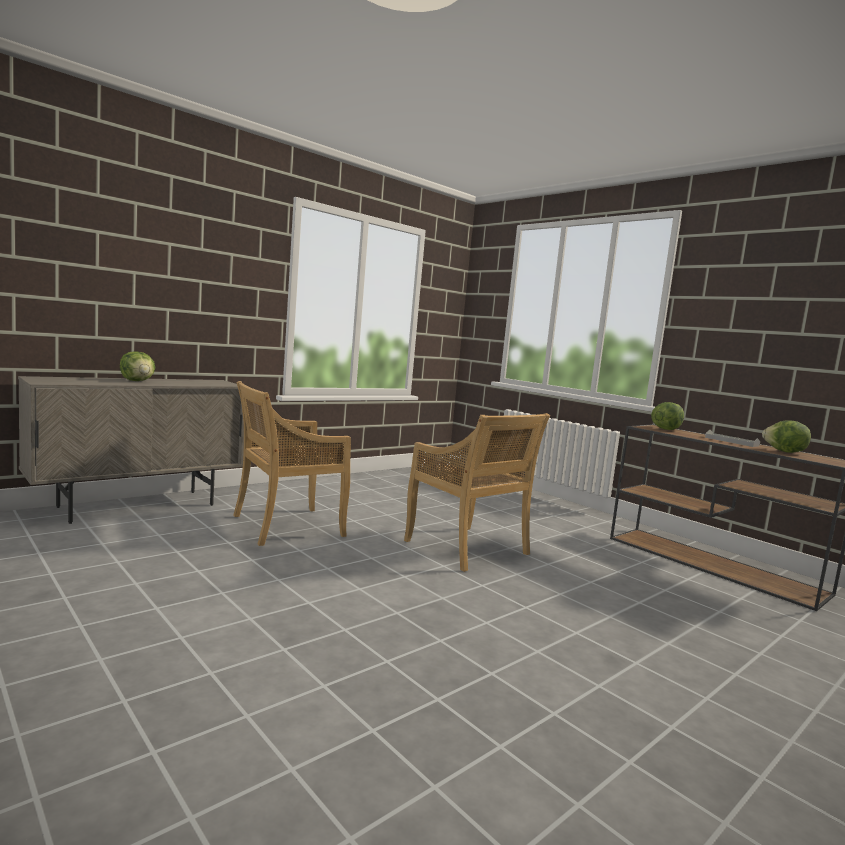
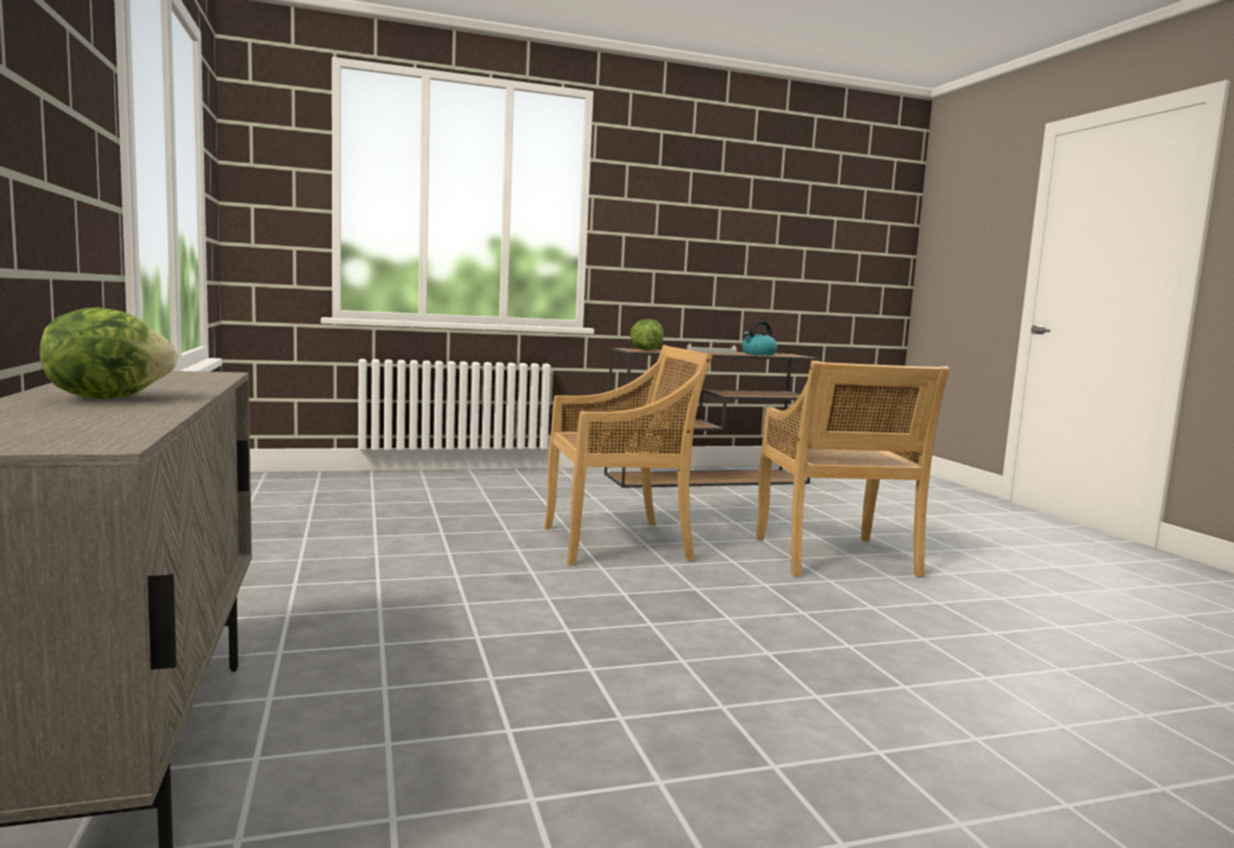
camera: 65 degrees left, 0 degrees up
(286, 526) = (444, 623): beige chair -> beige chair (835, 558)
(785, 452) = (758, 354): lettuce -> kettle

